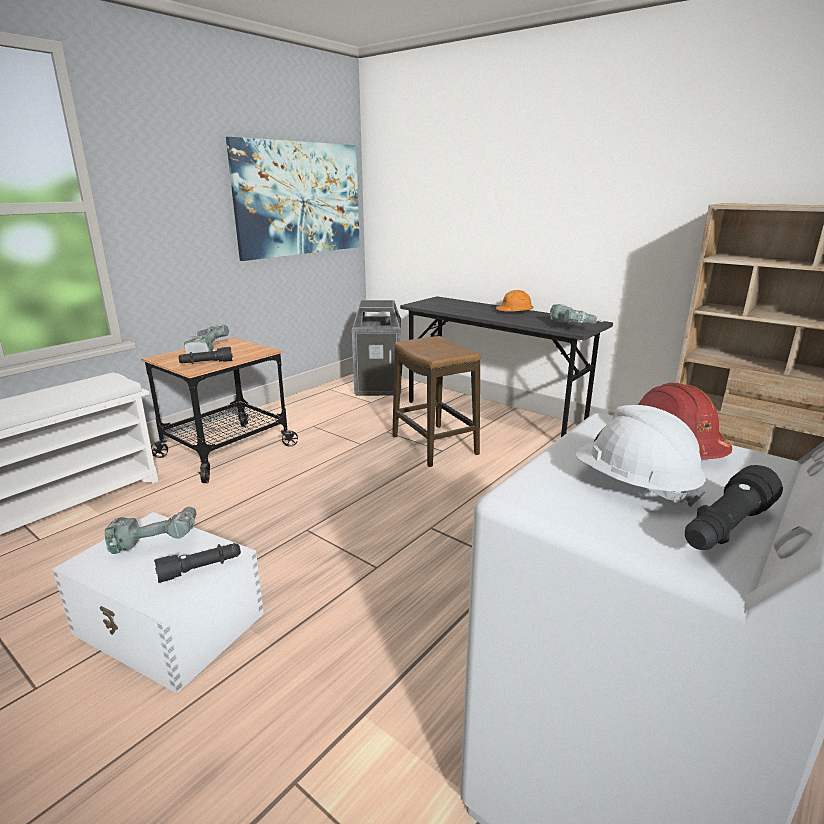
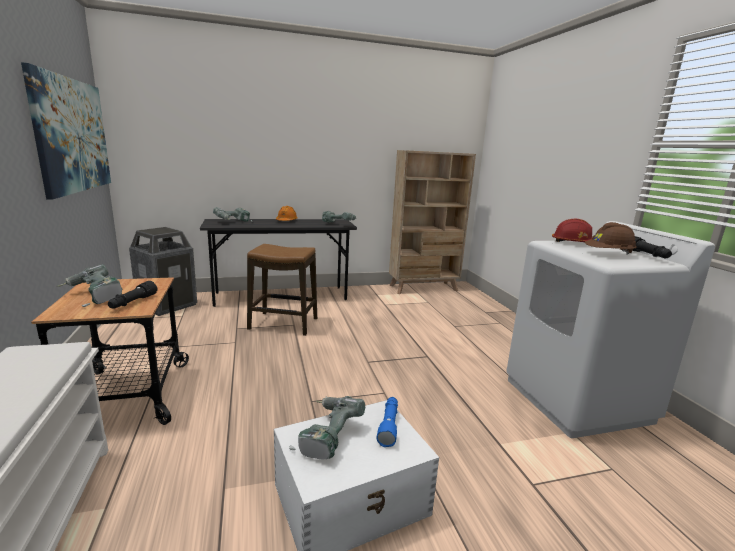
camera: 55 degrees left, 5 degrees down
(200, 569) = (389, 426): black flashlight -> blue flashlight
(449, 304) = (234, 222): none -> power drill
(634, 486) = (608, 254): white hard hat -> brown hard hat

